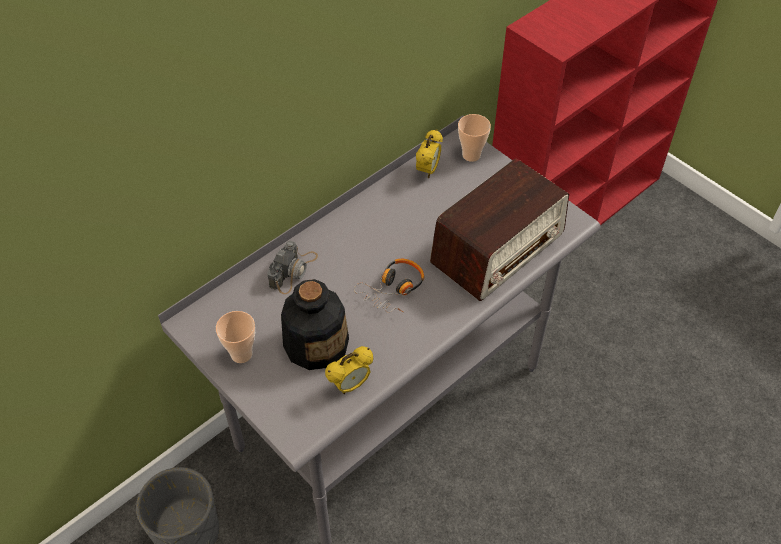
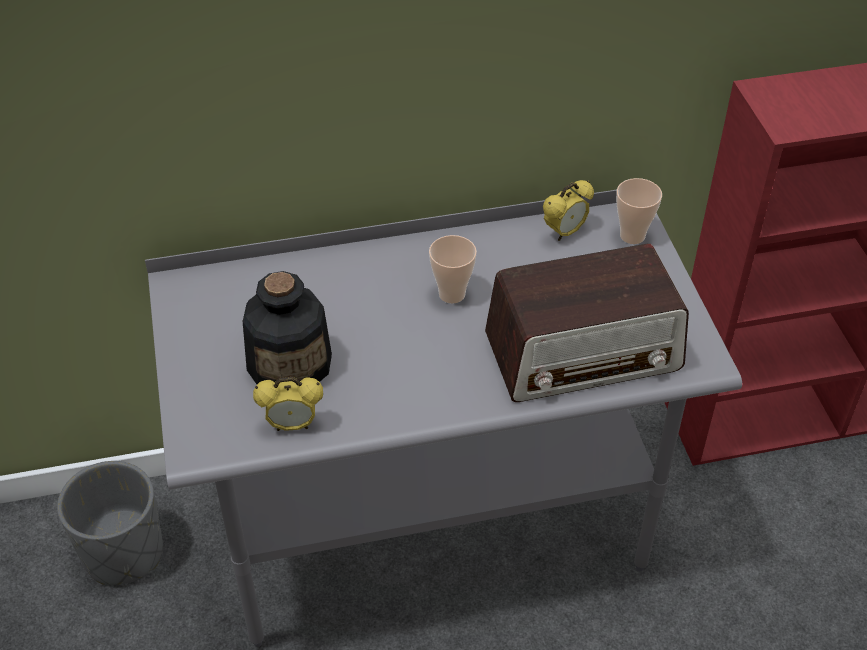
camera: 30 degrees right, 5 degrees down
(241, 354) = (203, 339): cup -> cup (452, 294)
(293, 270) = (325, 277): camera -> none
(393, 289) = (421, 345): headphones -> none

